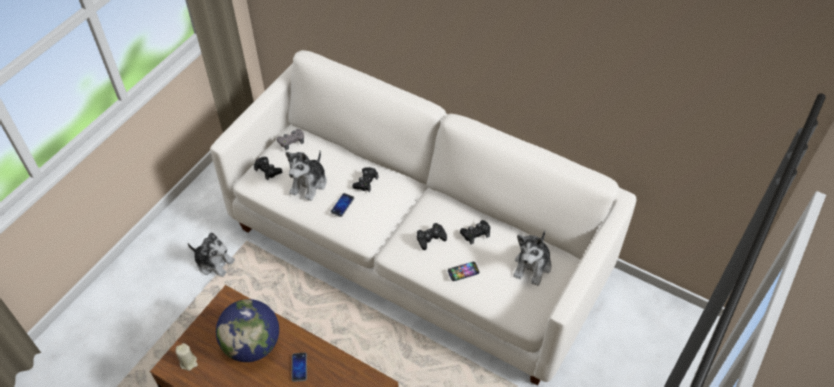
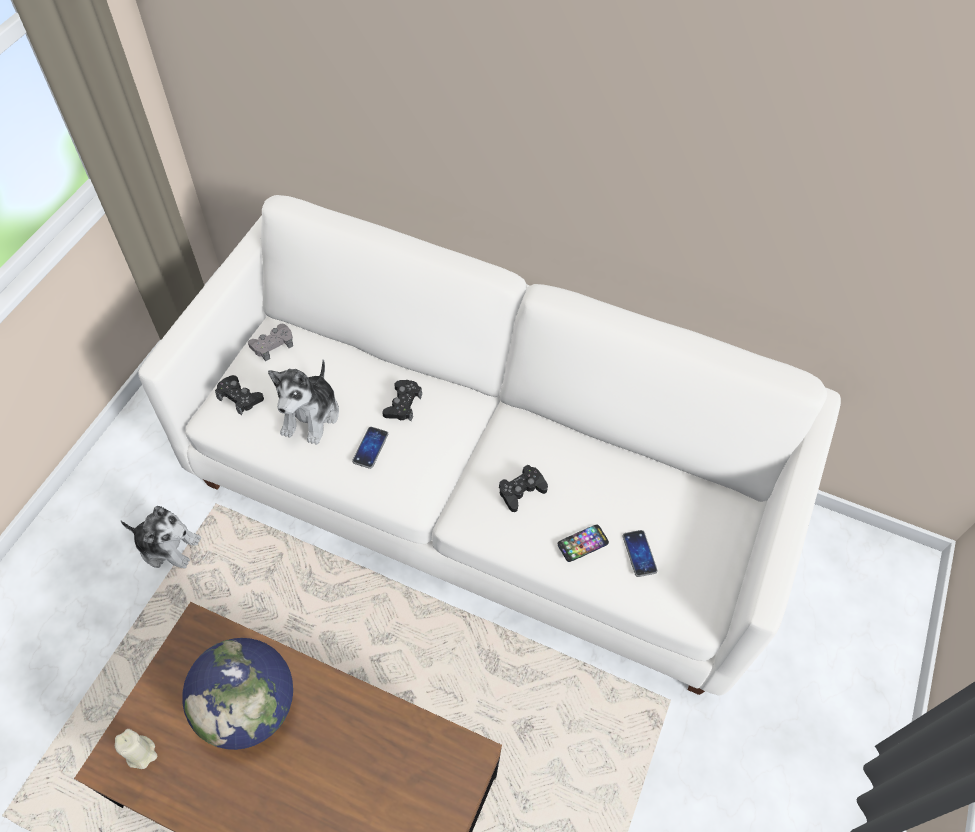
camera: 10 degrees left, 5 degrees up
(299, 367) = (333, 739): phone -> phone (639, 553)
(475, 233) = (591, 475): black game controller -> none
(532, 266) = (689, 521): plush toy -> none

